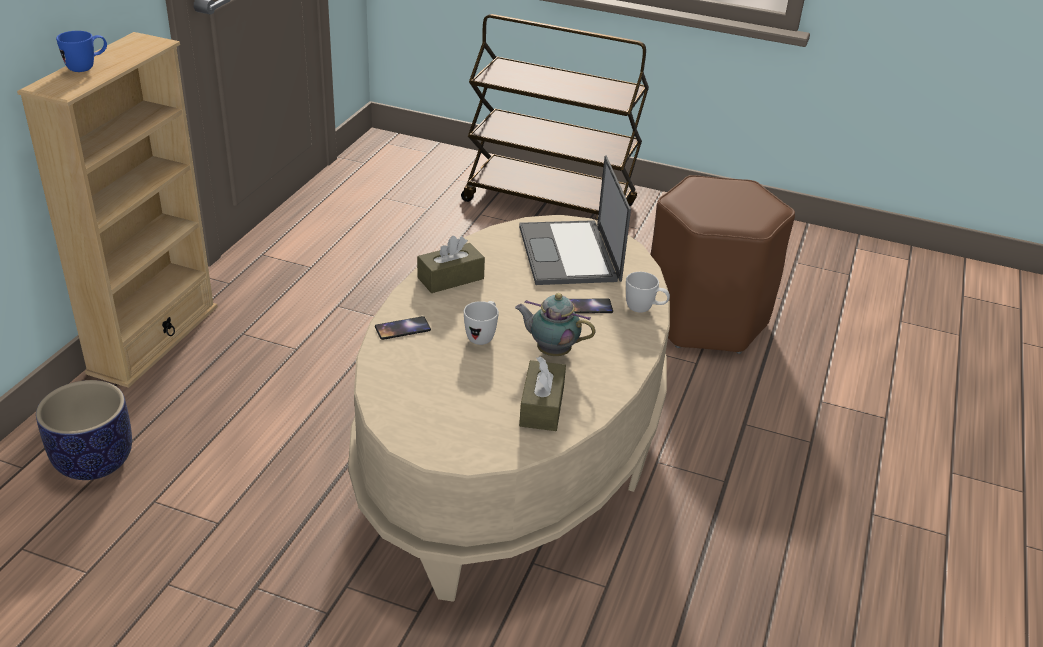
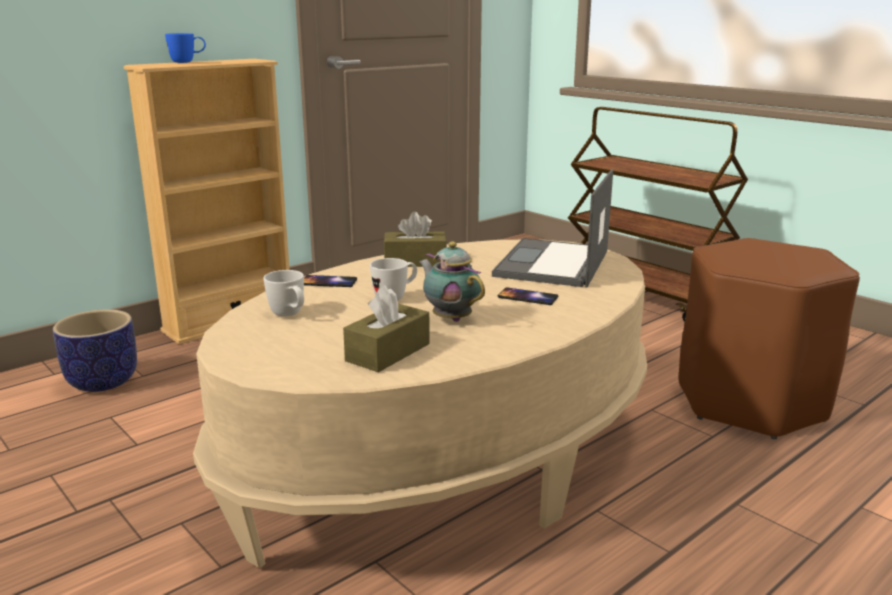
camera: 30 degrees right, 15 degrees down
(644, 309) = (591, 308): white mug -> white mug (290, 315)

